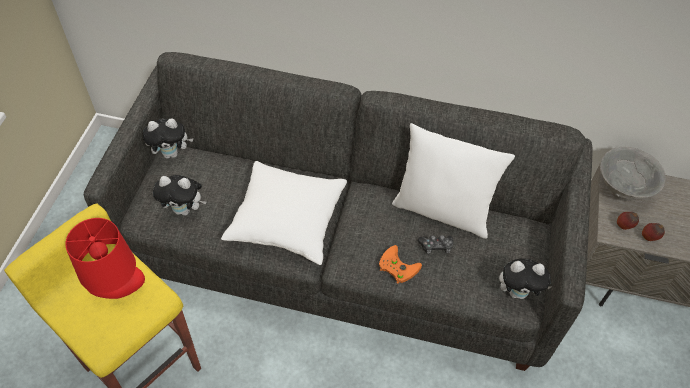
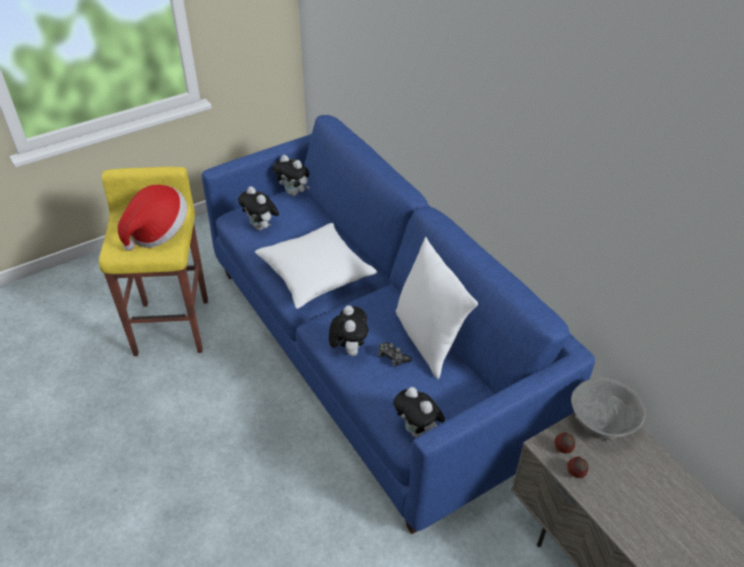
camera: 45 degrees right, 10 degrees down
(119, 291) = (157, 232): red table lamp -> hat
(344, 252) = (372, 353): grey sofa -> blue sofa
(396, 266) = (348, 349): orange game controller -> plush toy

